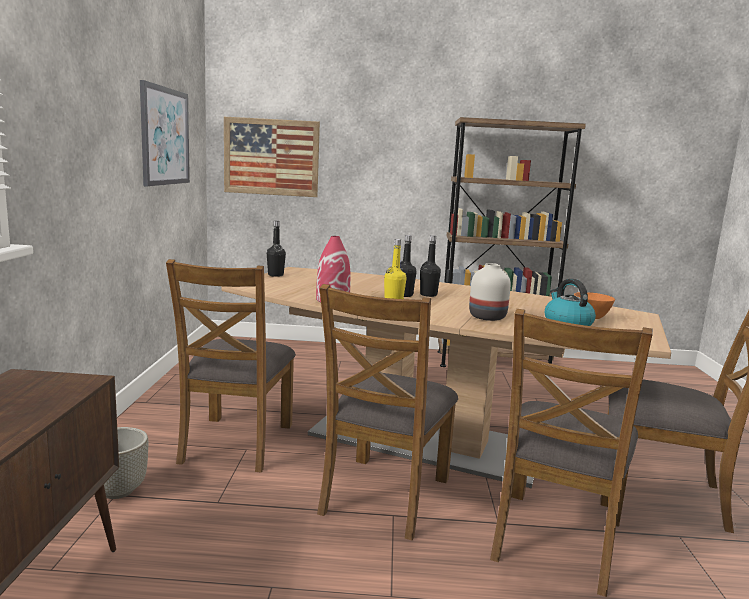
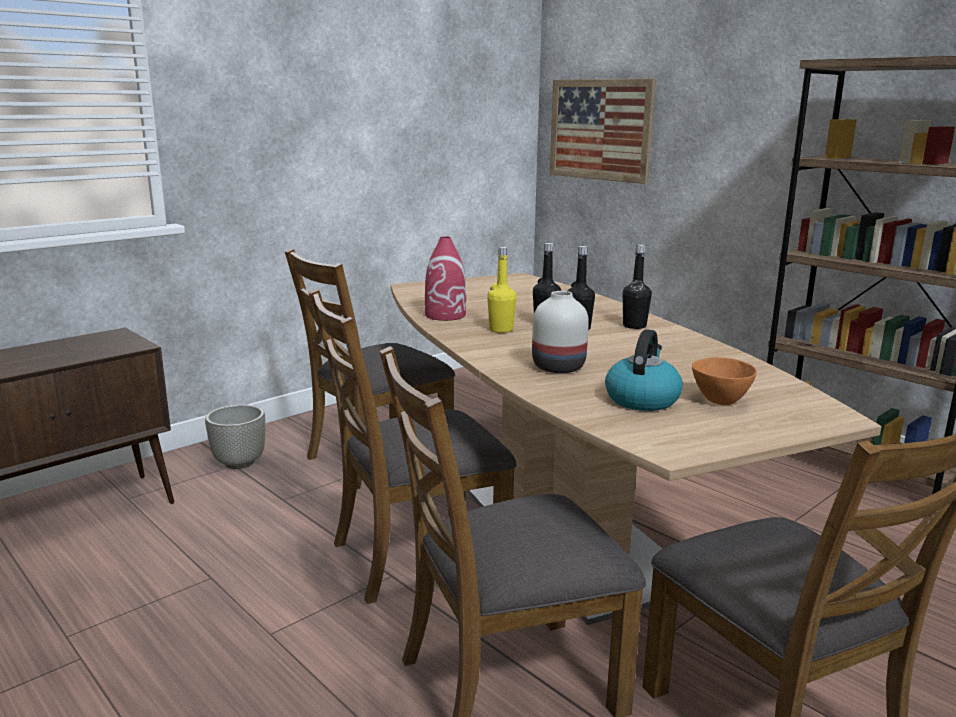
camera: 45 degrees right, 5 degrees up
(165, 136) = (437, 112): picture -> none
(275, 275) = (476, 280): black bottle -> black bottle (634, 326)

